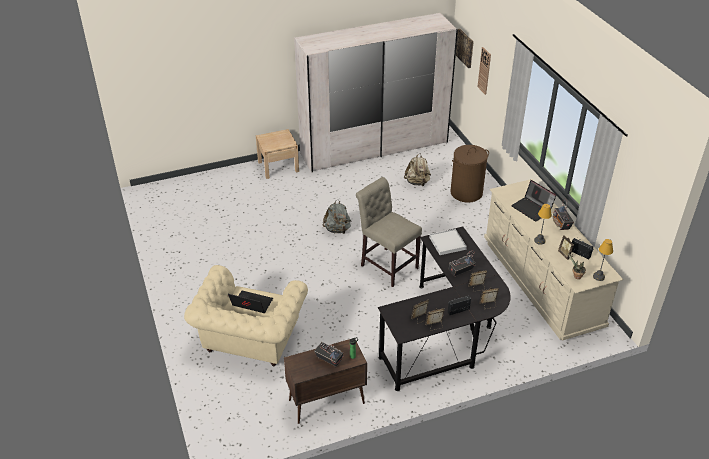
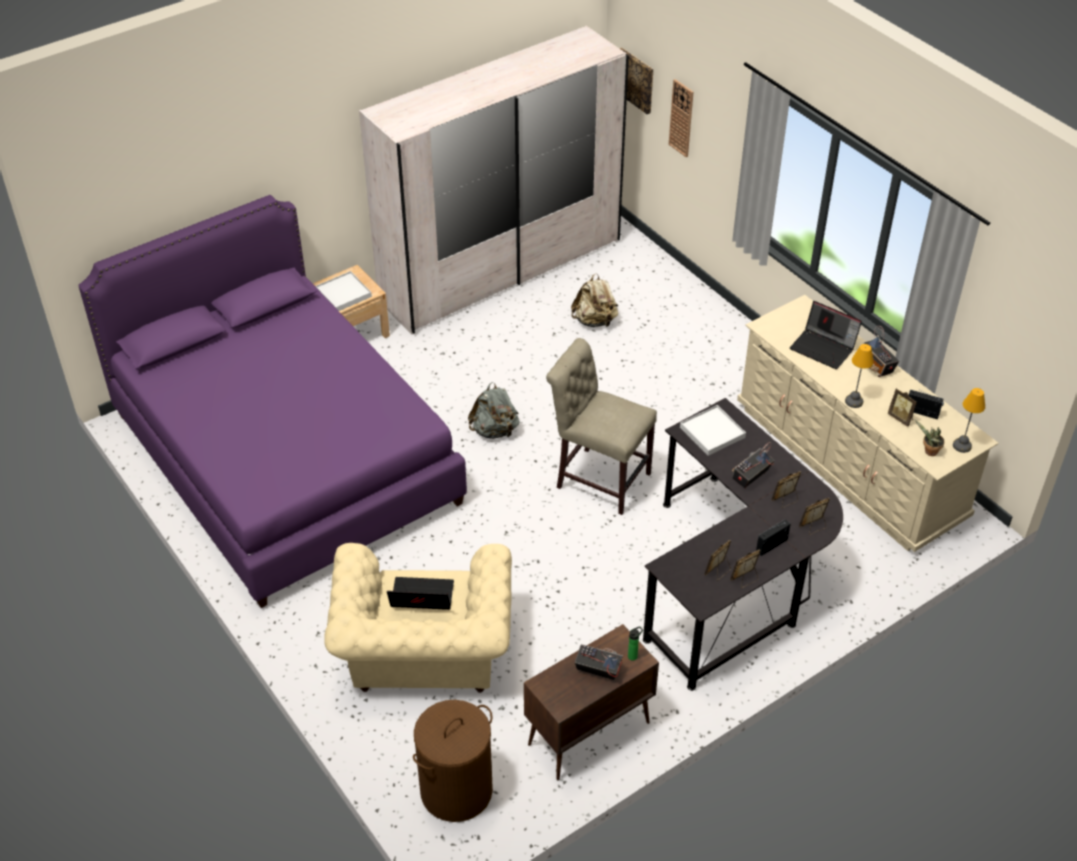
camera: 15 degrees left, 5 degrees up
(217, 224) = (285, 458): none -> purple bed
(275, 142) = (343, 293): none -> white tray
(466, 193) = (680, 326): brown laundry basket -> brown laundry basket (456, 791)

